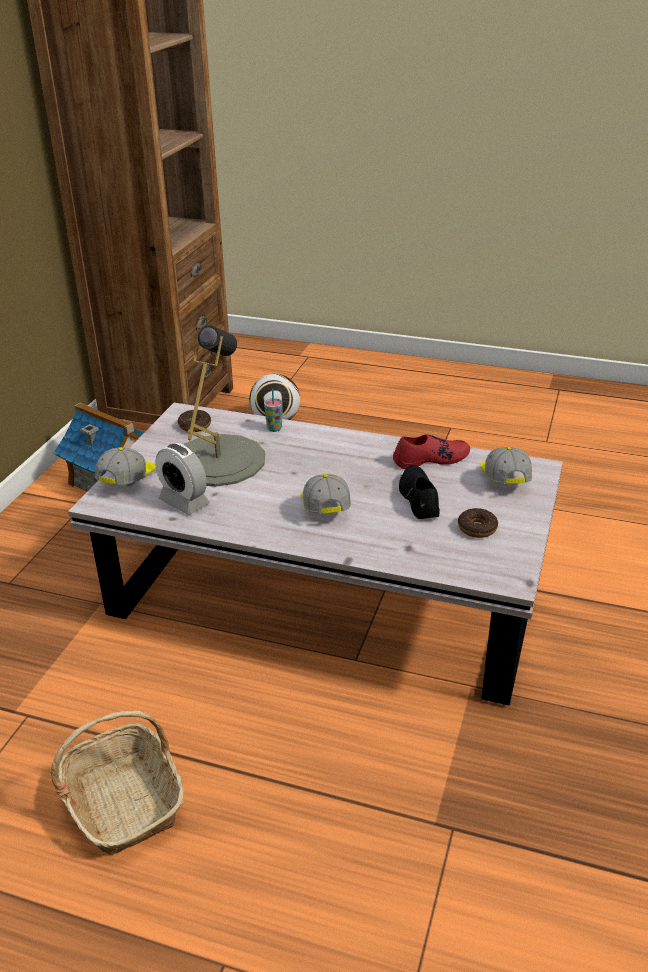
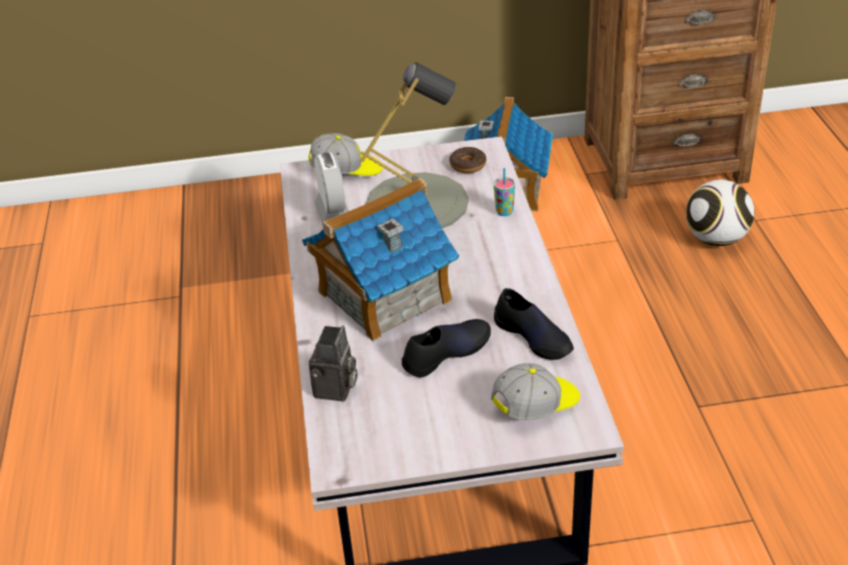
camera: 65 degrees right, 5 degrees up
(123, 801) = (118, 387): basket -> none
(184, 502) = (333, 213): alarm clock -> alarm clock turned 150 degrees clockwise
(325, 507) = (383, 296): cap -> toy house
(423, 559) = (336, 390): none -> camera
(431, 459) = (534, 337): red shoe -> black shoe
(477, 528) = (418, 413): donut -> none

